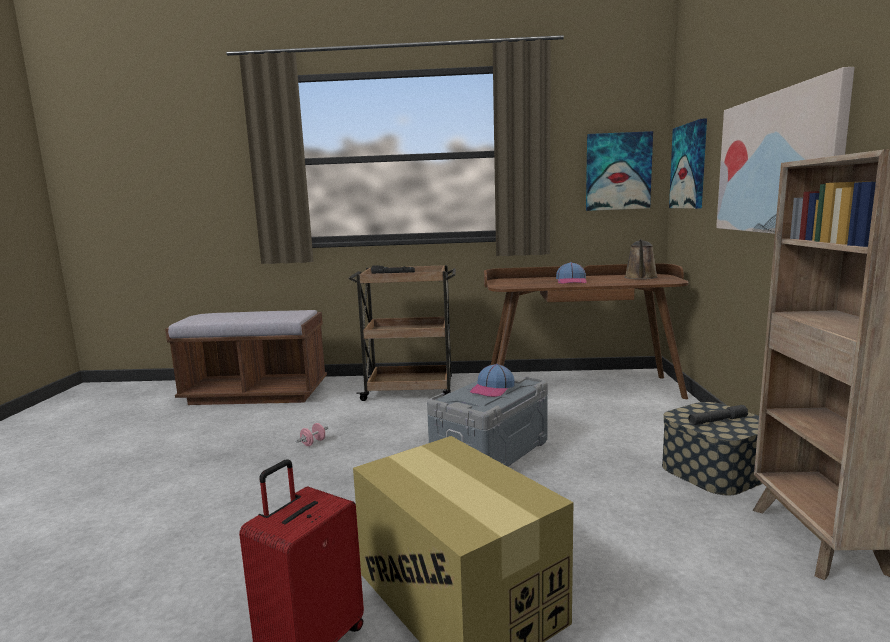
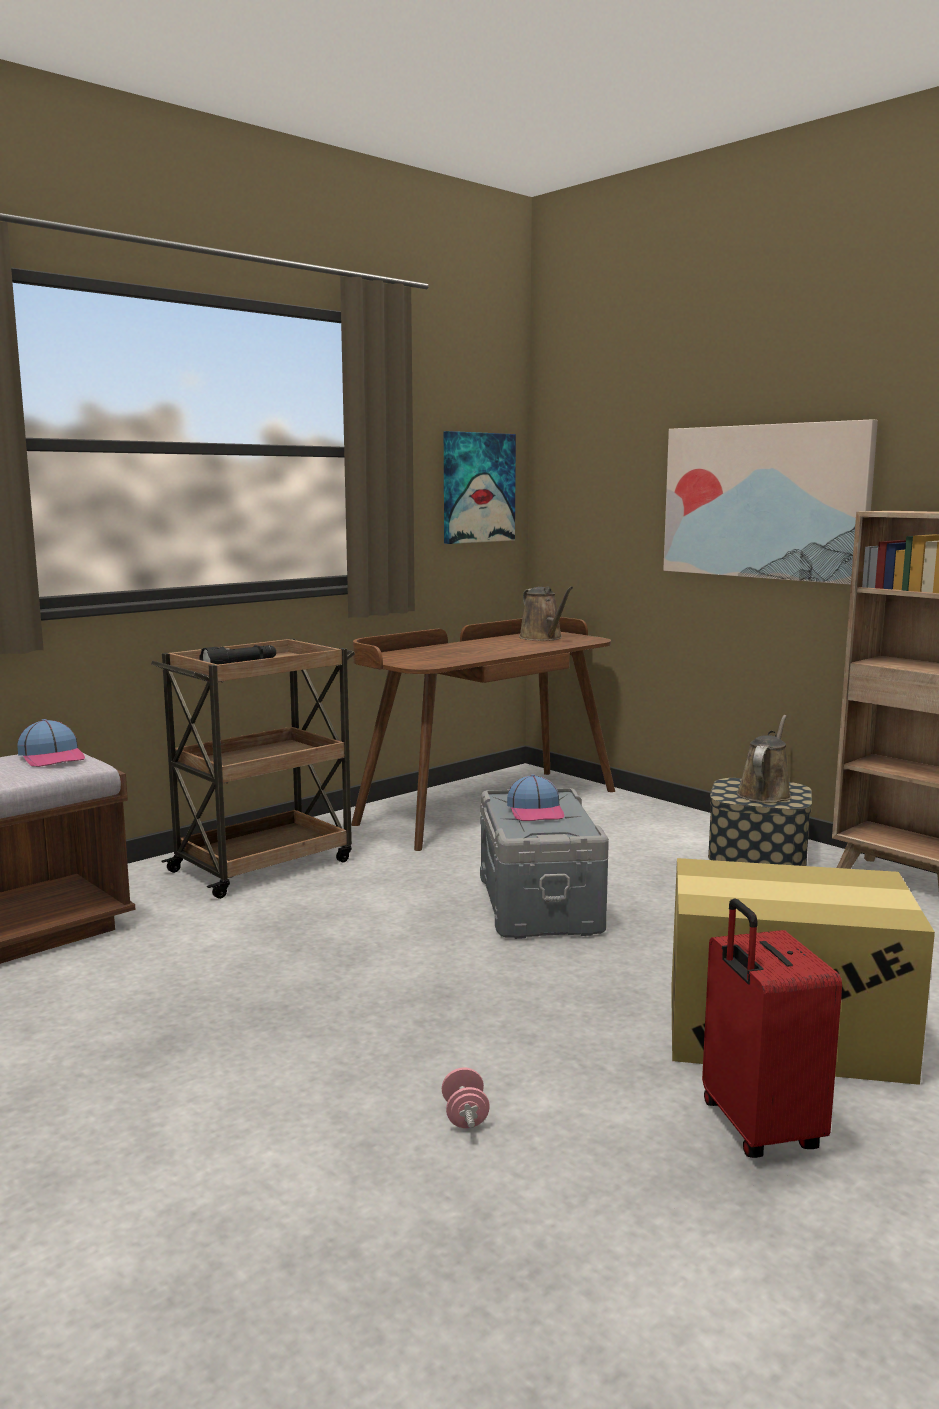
camera: 45 degrees left, 0 degrees up
(313, 443) = (282, 973): pink dumbbell -> pink dumbbell (465, 1116)
(571, 281) = (482, 650): cap -> cap (52, 757)
(689, 166) = (581, 488): picture -> none
(717, 421) = (765, 794): grey flashlight -> brown watering can

